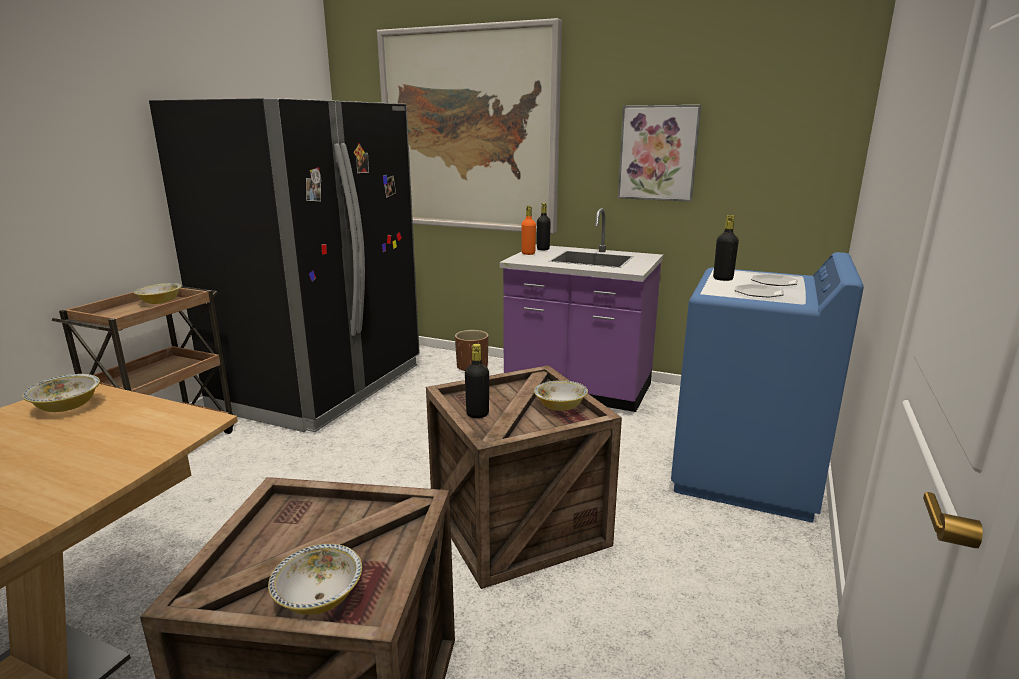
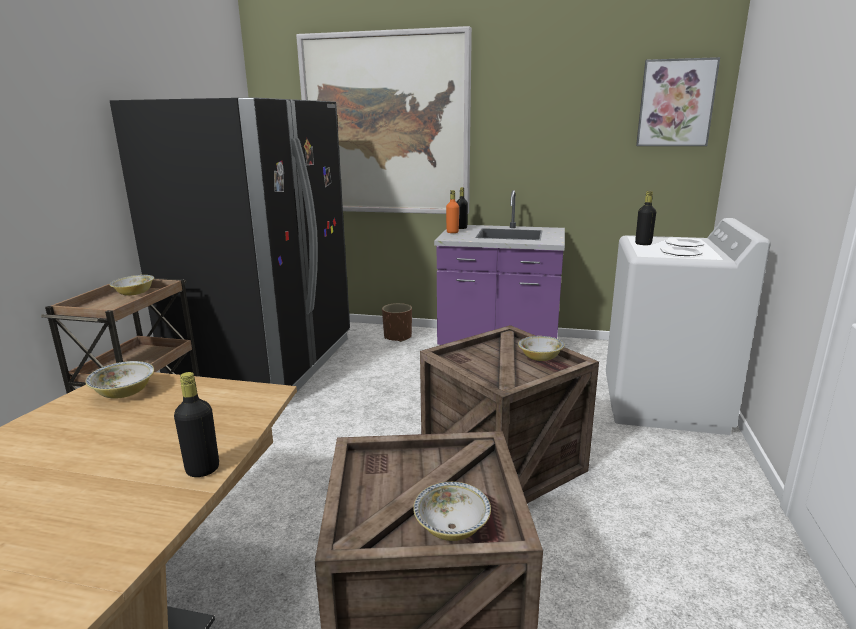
camera: 10 degrees left, 0 degrees up
(477, 414) = (476, 370): black bottle -> black bottle (202, 469)
(658, 153) = (558, 142): picture -> picture (676, 103)
(745, 475) = (663, 404): blue washing machine -> white washing machine

